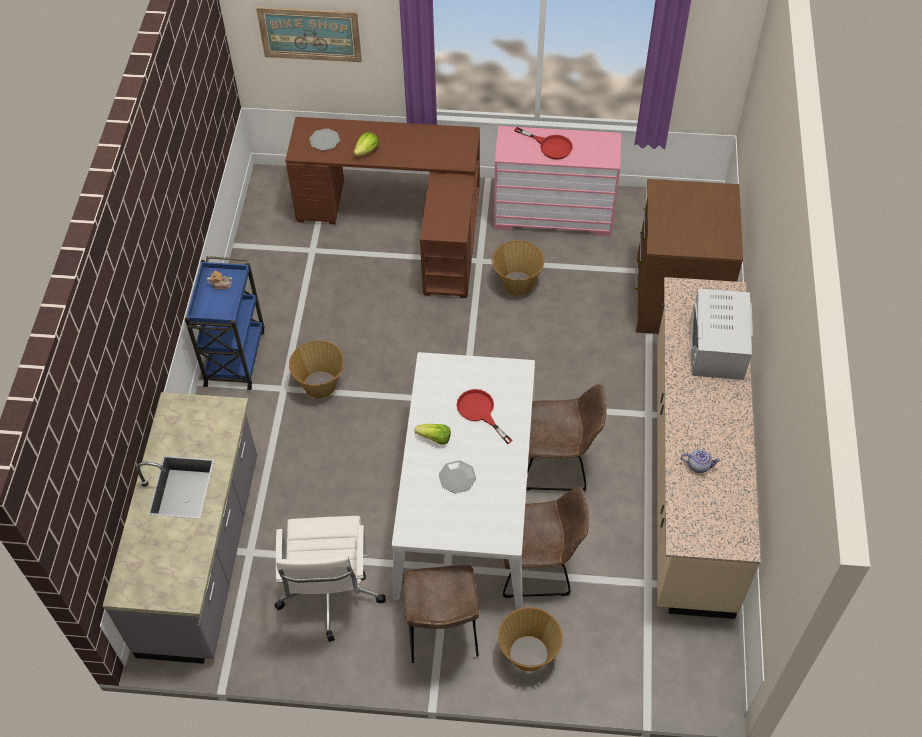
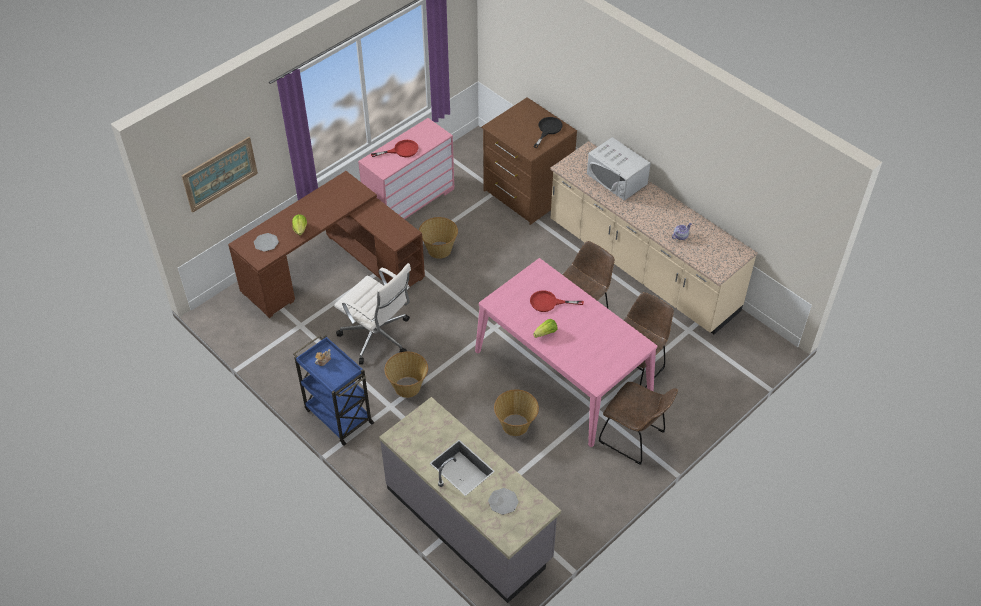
camera: 50 degrees left, 5 degrees down
(330, 593) = (558, 474): white office chair -> white office chair (378, 337)
(457, 477) = (581, 340): plate -> plate (503, 502)
(467, 502) = (562, 372): white dining table -> pink dining table
(528, 654) = (683, 409): basket -> basket (515, 425)
(711, 235) = (548, 130): none -> black frying pan

